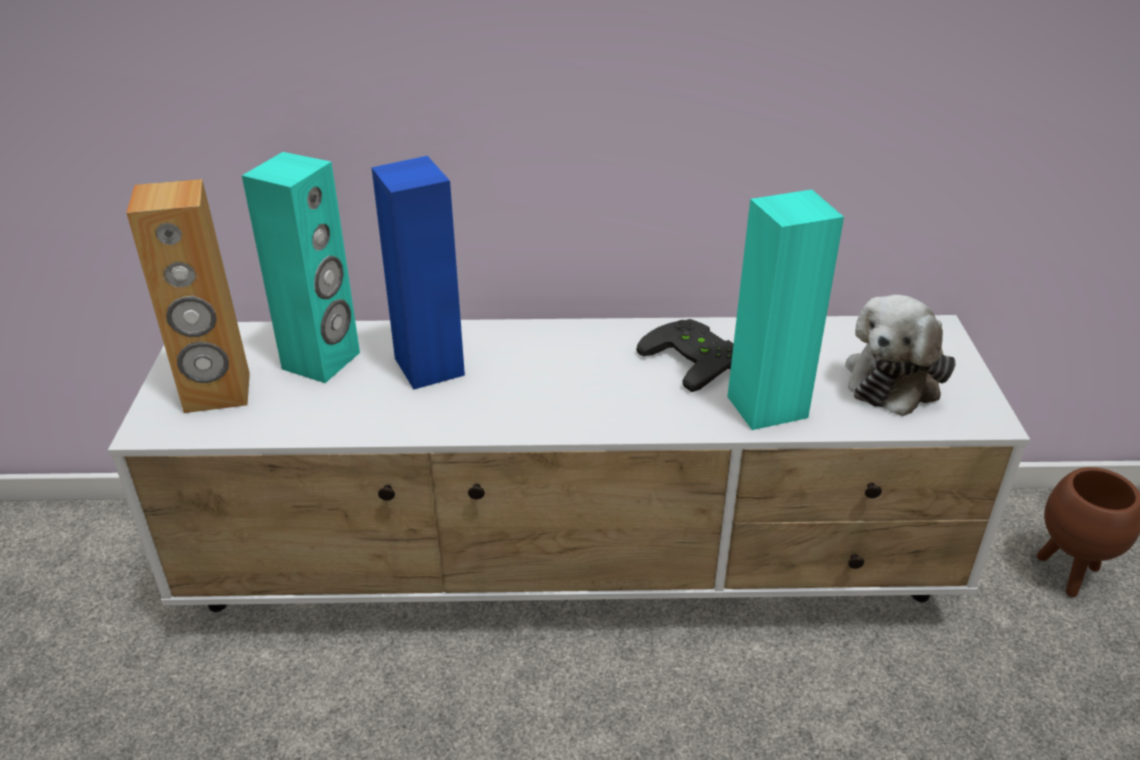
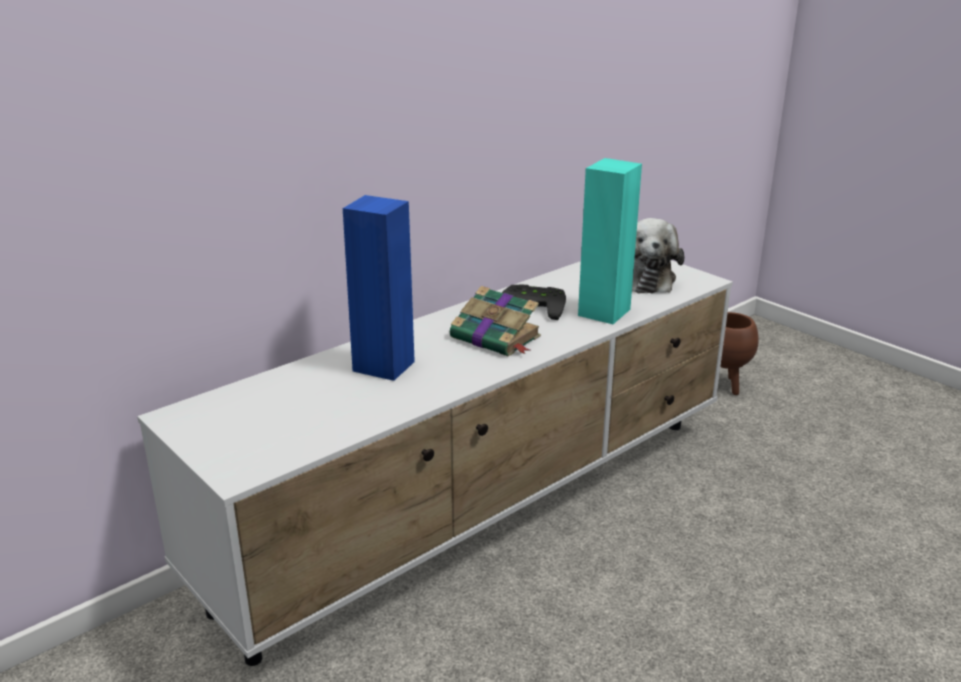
camera: 40 degrees left, 10 degrees down
(217, 393) = (254, 437): brown speaker -> none
(322, 361) = (302, 391): turquoise speaker -> none
(589, 384) = (497, 338): none -> book

